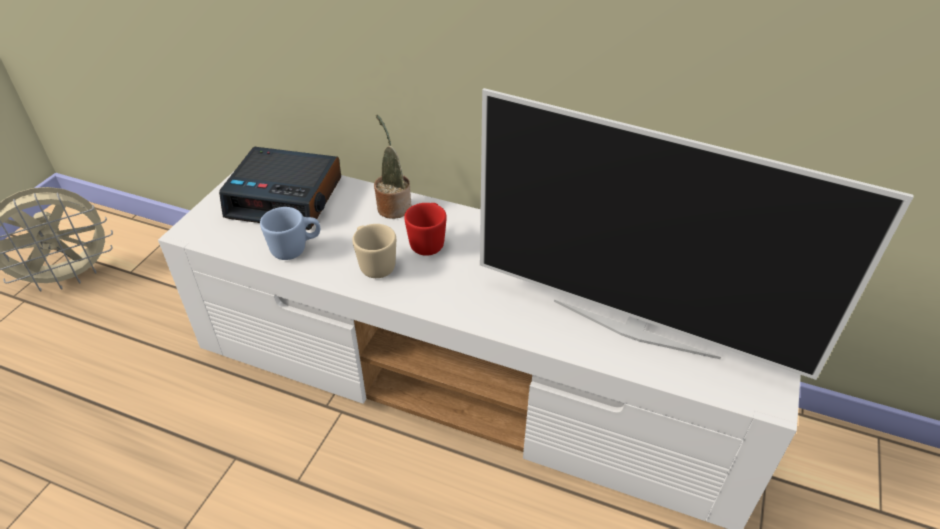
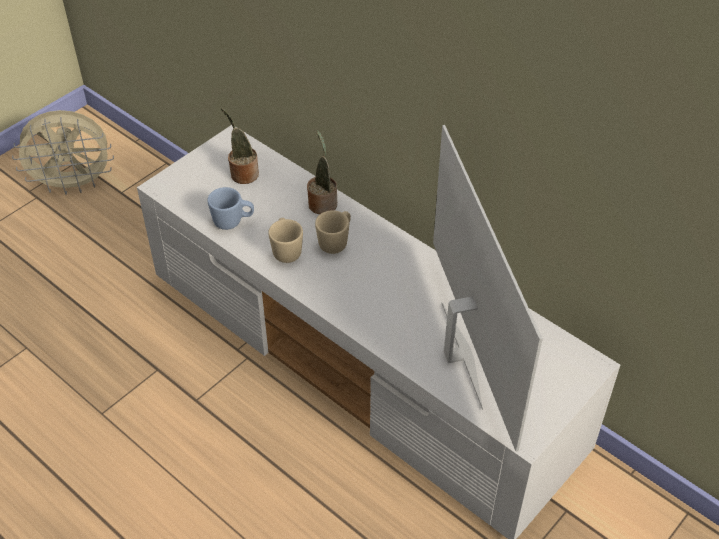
camera: 20 degrees right, 5 degrees up
(286, 197) = (242, 173): alarm clock -> potted plant
(429, 242) = (336, 242): red mug -> beige mug
(634, 327) = (458, 355): television -> television turned 150 degrees counterclockwise

